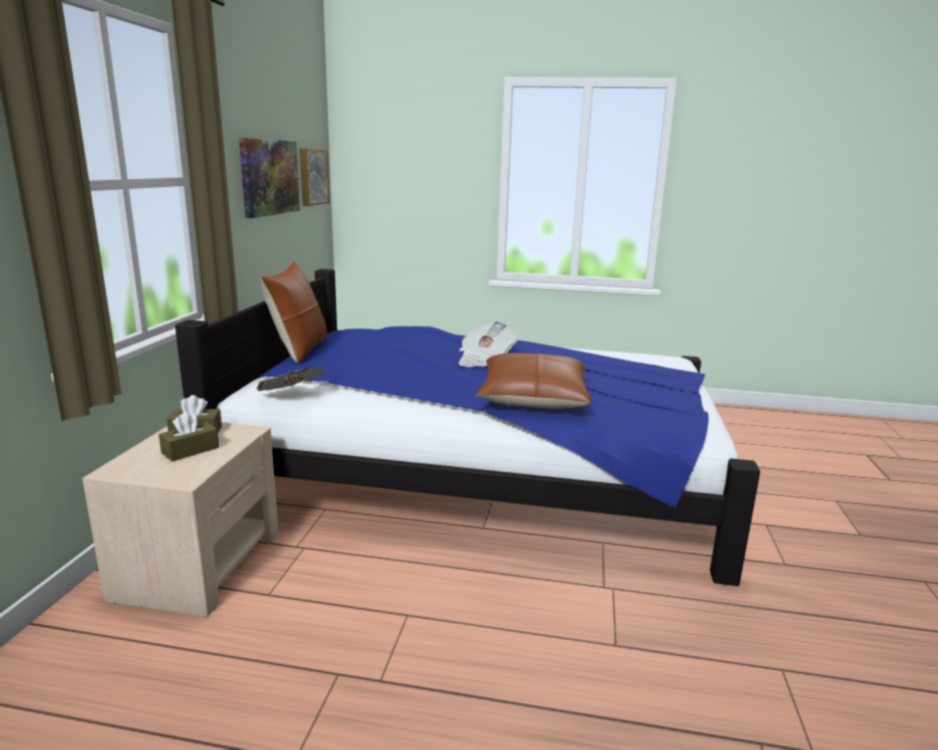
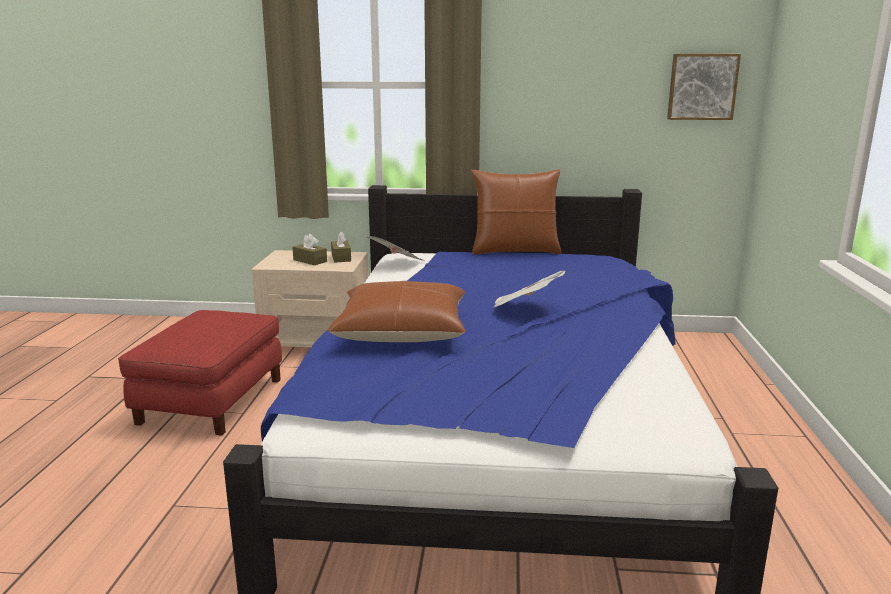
camera: 85 degrees right, 0 degrees up
(269, 177) = (592, 85): picture -> none
(360, 649) = (211, 400): none -> red ottoman

